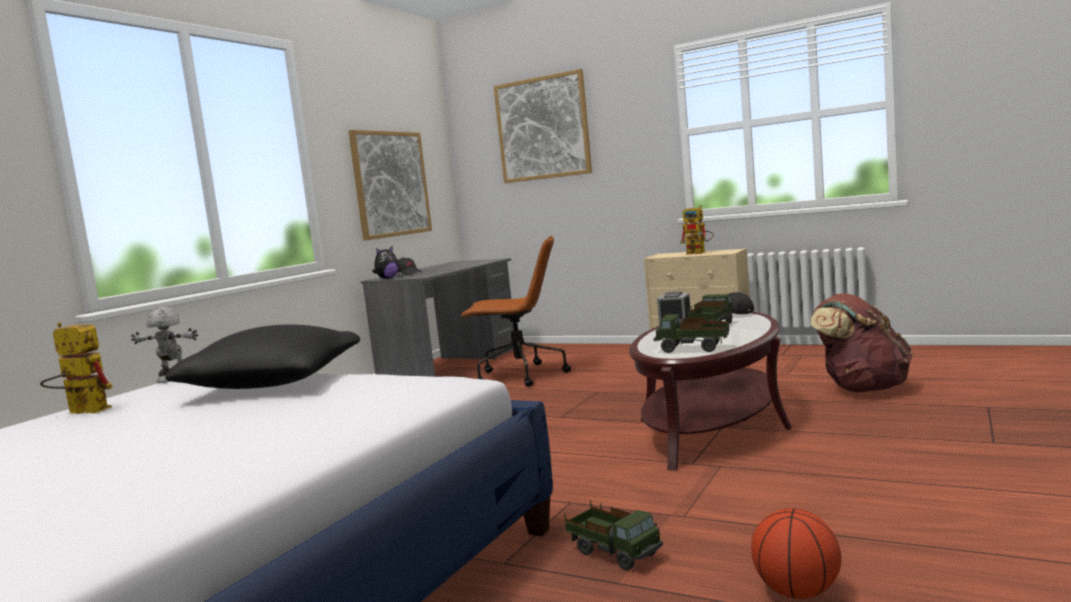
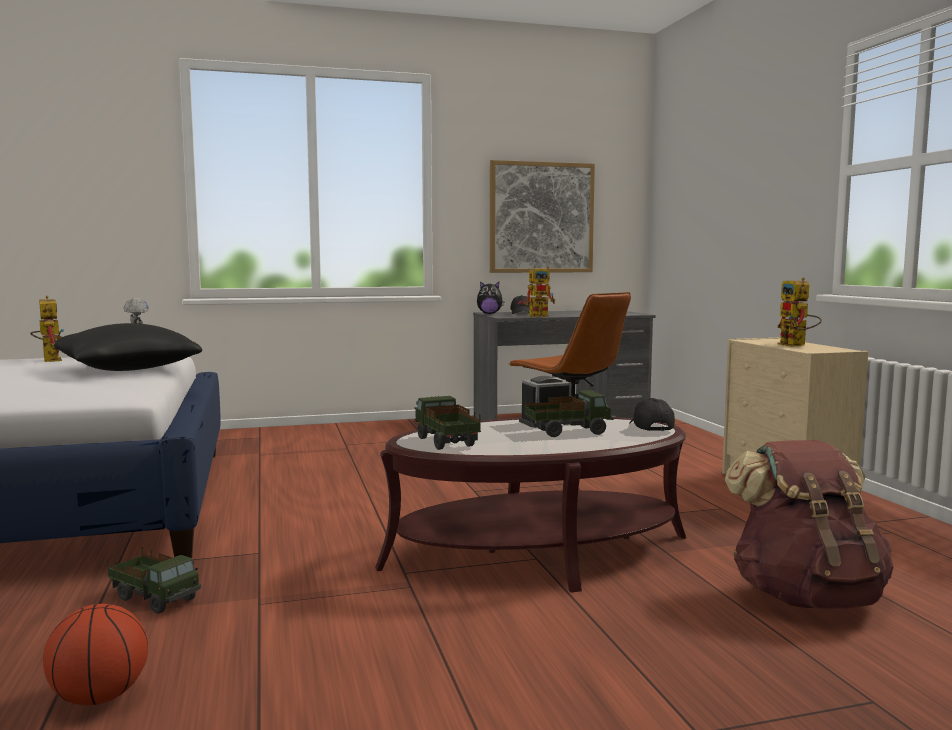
camera: 45 degrees right, 0 degrees up
(443, 271) = (542, 316): none -> toy robot
(542, 128) = (717, 161): picture -> none
(614, 553) = (155, 598): toy truck -> toy truck turned 60 degrees counterclockwise

